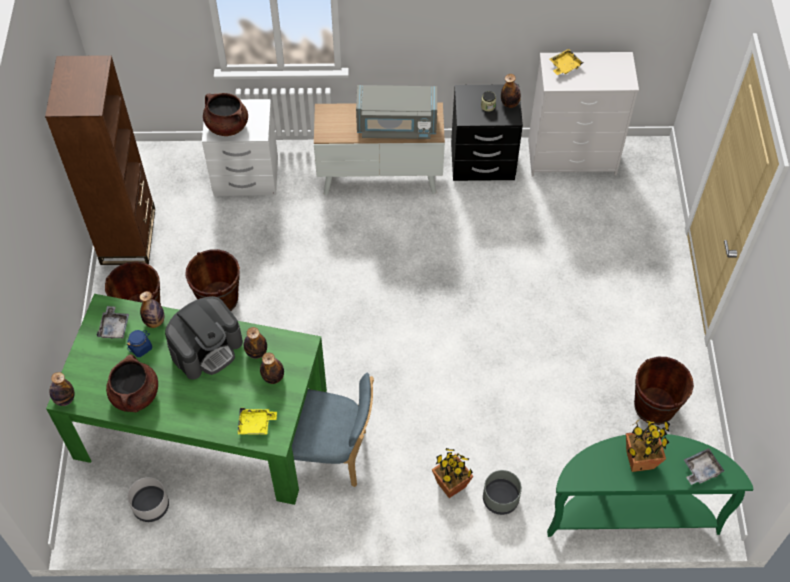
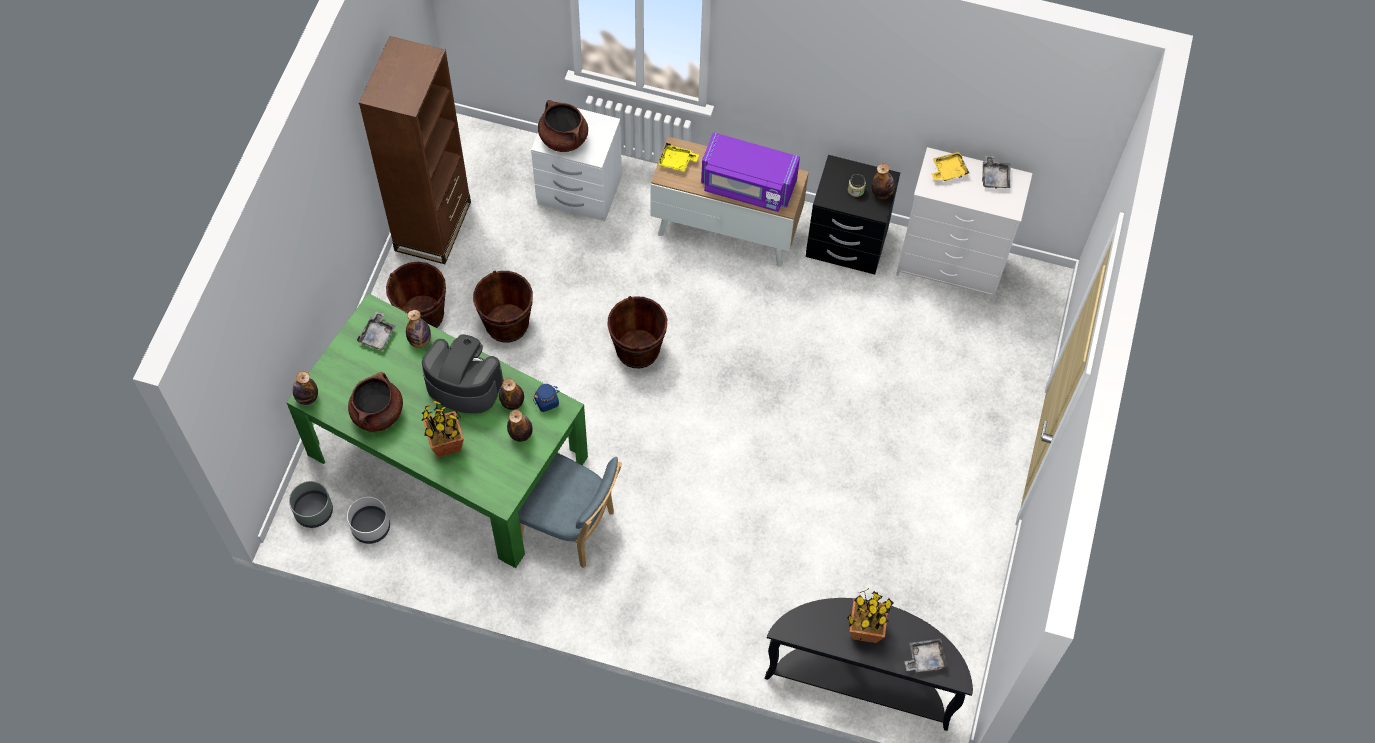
camera: 15 degrees right, 5 degrees up
(140, 348) = (397, 365): blue jar -> blue jar (547, 401)
(207, 348) = (463, 384): coffee machine -> coffee machine turned 135 degrees counterclockwise
(256, 424) = (487, 479): yellow tray -> yellow tray (676, 162)
(396, 125) = (747, 186): grey microwave -> purple microwave
(451, 485) = (683, 595): potted plant -> potted plant (447, 444)
(500, 499) = (729, 625): grey planter -> grey planter (313, 512)
(604, 62) = (994, 177): none -> grey tray
(630, 513) = (861, 680): green console table -> black console table
(654, 406) = (932, 574): brown bucket -> brown bucket (637, 349)

